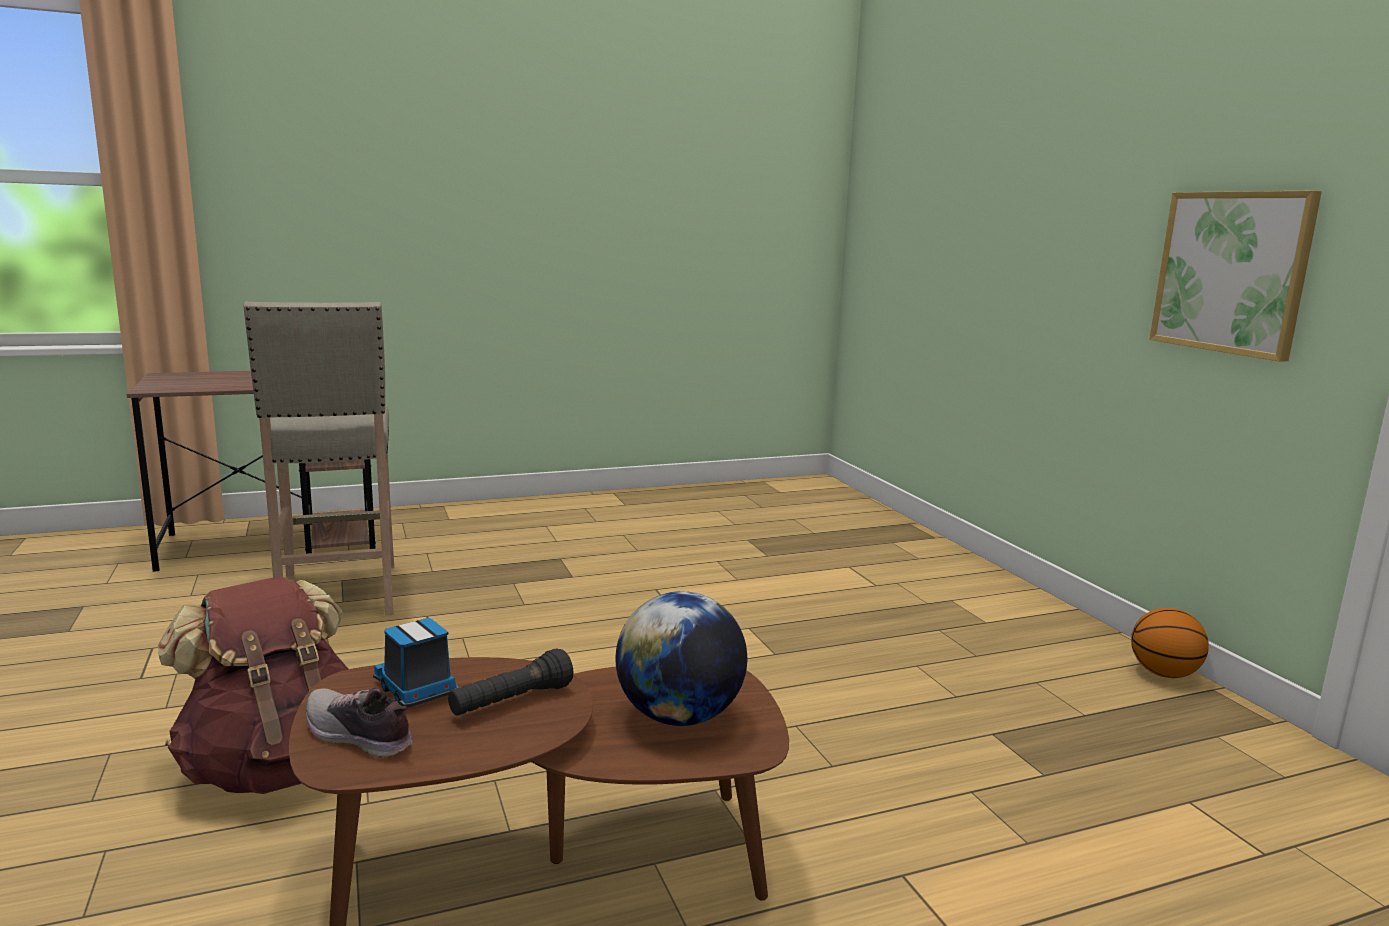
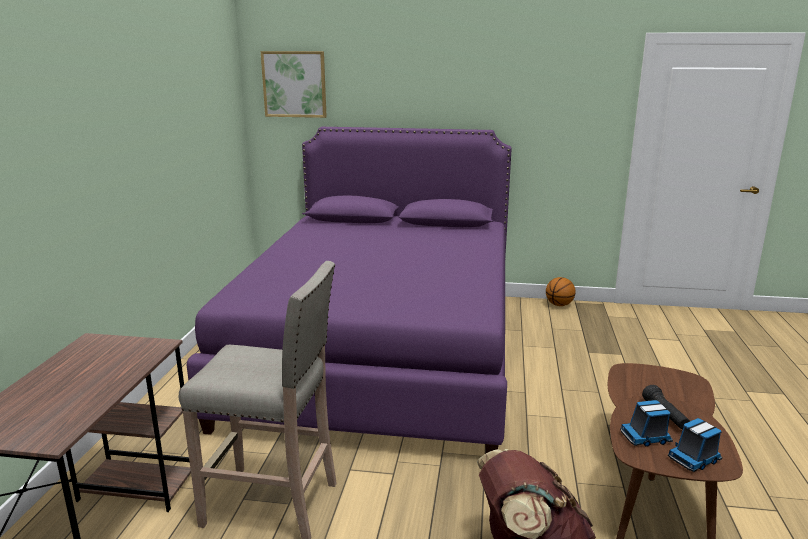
camera: 60 degrees left, 5 degrees up
(357, 736) = (694, 459): shoe -> toy truck
(679, 716) = (663, 387): globe -> none
(738, 572) = (381, 351): none -> purple bed
(1231, 272) = (558, 135): picture -> picture (294, 84)

